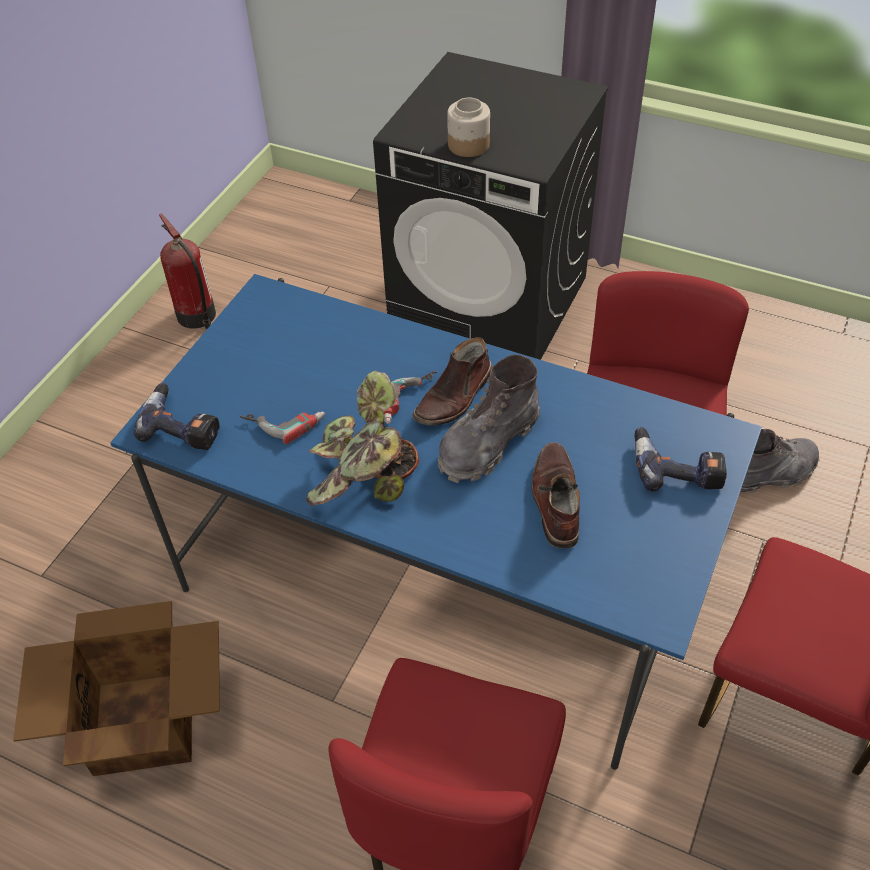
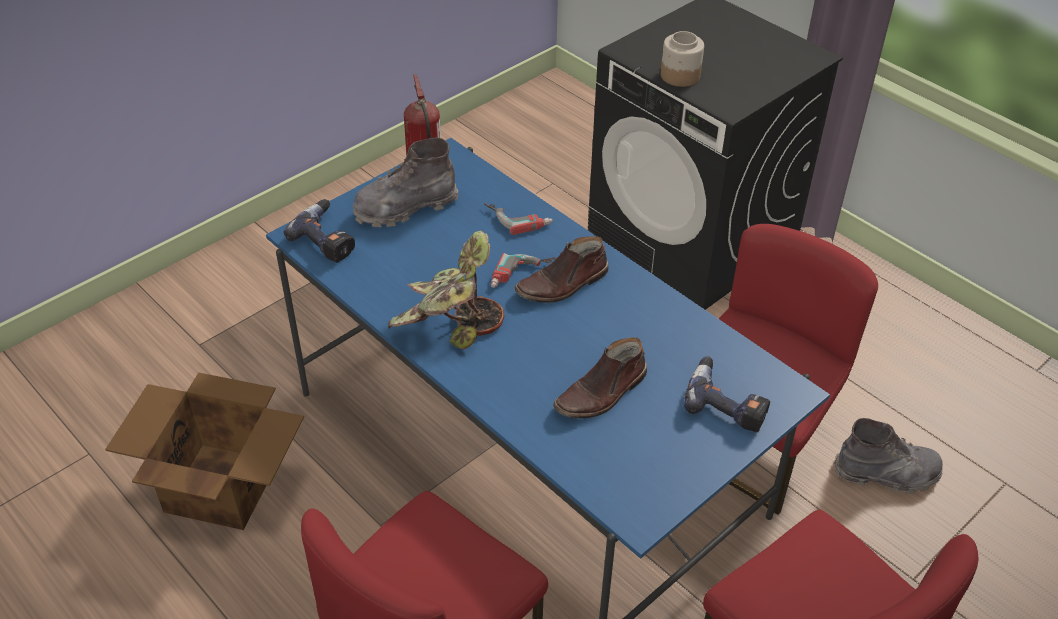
camera: 20 degrees right, 5 degrees down
(284, 420) = (410, 259): power drill -> power drill (518, 217)
(487, 444) = (569, 330): grey boot -> grey boot (405, 207)
(555, 500) = (602, 393): brown boot -> brown boot turned 150 degrees counterclockwise

